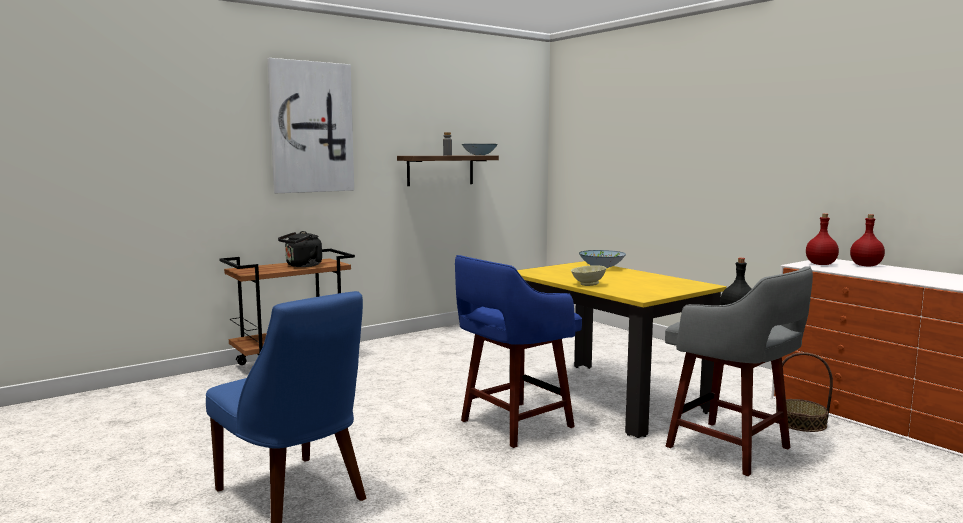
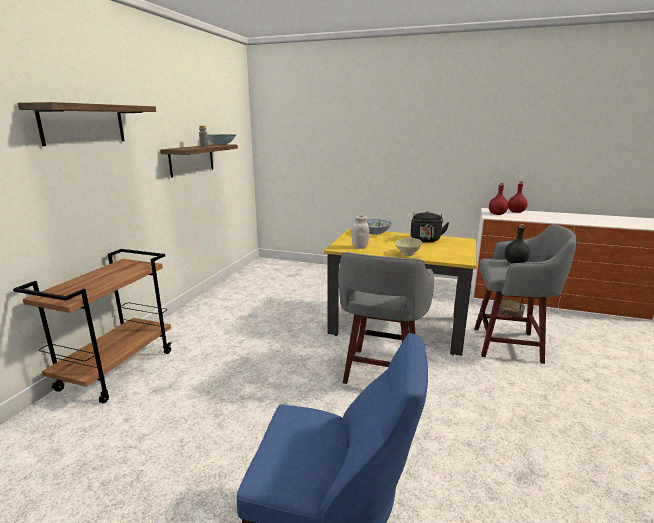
camera: 35 degrees left, 10 degrees up
(302, 266) = (114, 275): black kettle -> black kettle (425, 240)
(311, 127) = (83, 124): picture -> shelf
(513, 425) = (380, 373): blue stool -> grey stool
(549, 274) = (360, 247): none -> white jar

